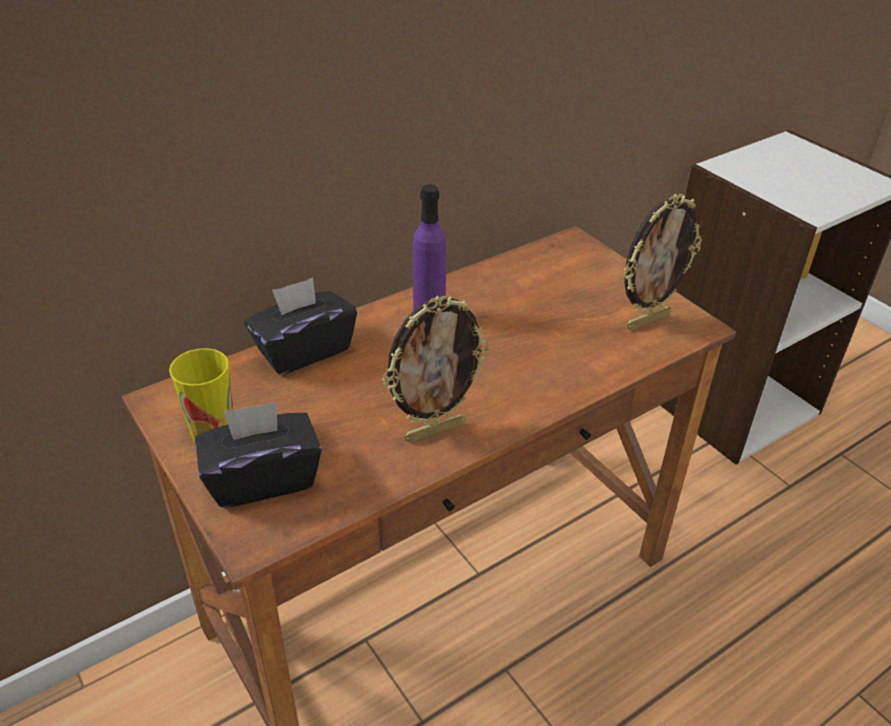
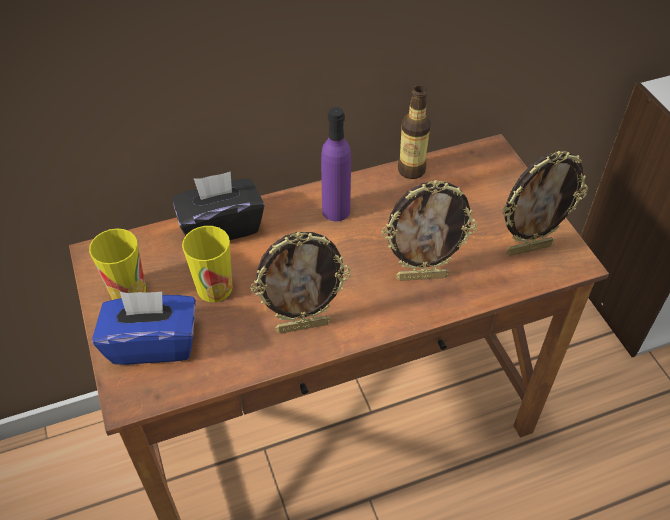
camera: 15 degrees right, 10 degrees up
(262, 478) = (153, 343): black tissue box -> blue tissue box
(317, 411) = (214, 288): none -> cup
(496, 269) = (411, 170): none -> bottle
(547, 363) = (422, 276): none -> picture frame

